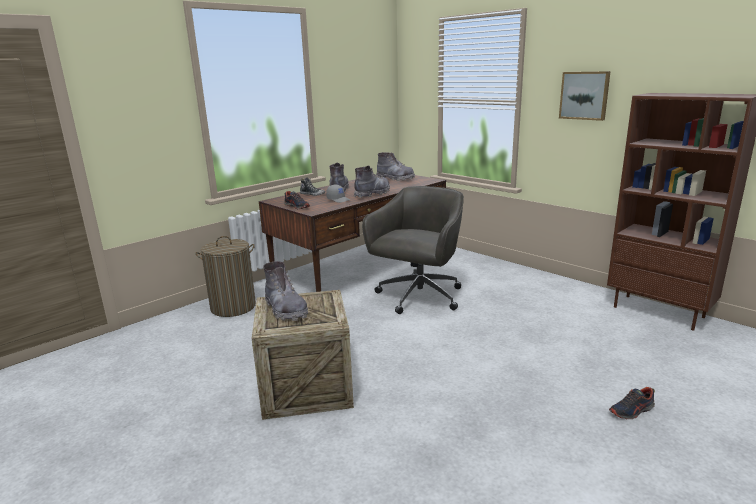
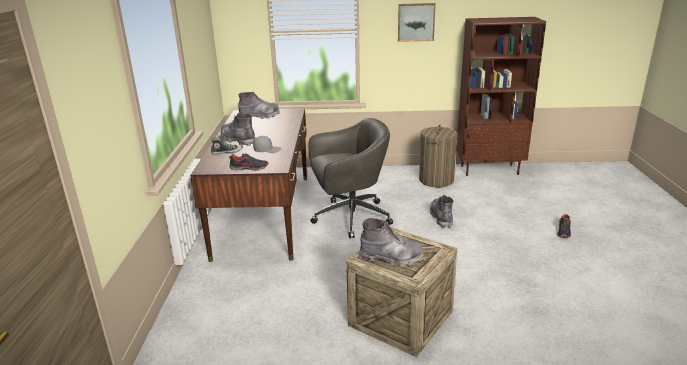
camera: 45 degrees left, 5 degrees up
(233, 307) = (211, 297): laundry basket -> laundry basket (436, 180)
(373, 194) = (281, 136): grey boot -> grey boot (441, 217)
(418, 297) = (349, 217): grey office chair -> grey office chair turned 90 degrees clockwise

